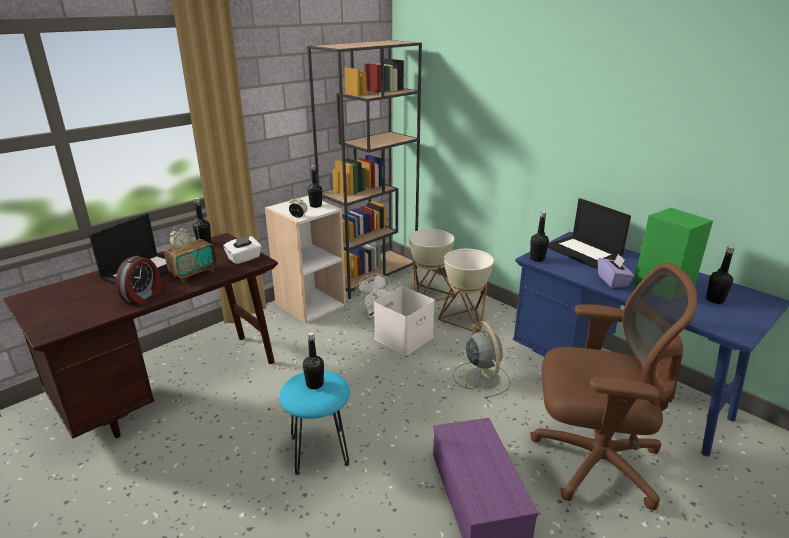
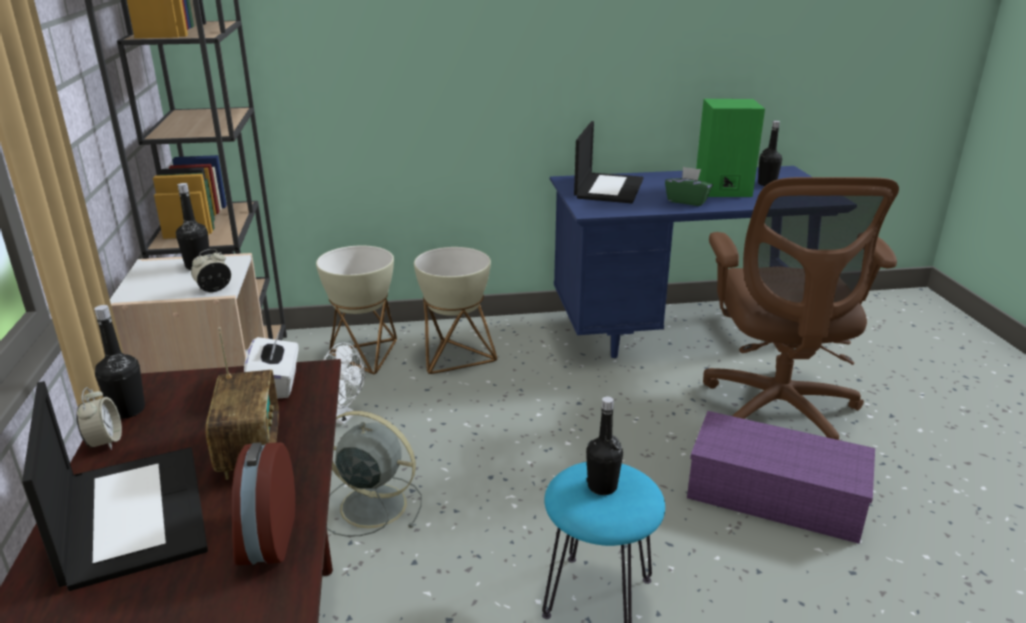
camera: 55 degrees left, 0 degrees up
(143, 296) = (265, 538): alarm clock -> alarm clock turned 150 degrees counterclockwise
(404, 339) = (435, 418): white storage box -> none
(481, 378) = (582, 400): grey fan -> grey fan (370, 505)
(537, 259) = (594, 210): black bottle -> none
(584, 252) = (608, 188): laptop -> laptop turned 75 degrees counterclockwise
(588, 462) = (774, 403): brown office chair -> brown office chair turned 135 degrees clockwise
(613, 281) = (687, 201): purple tissue box -> green tissue box

